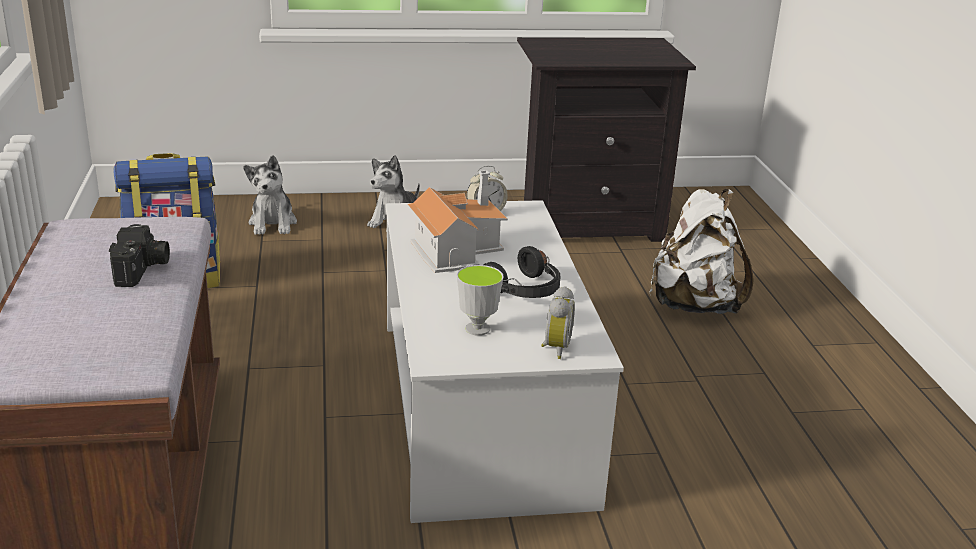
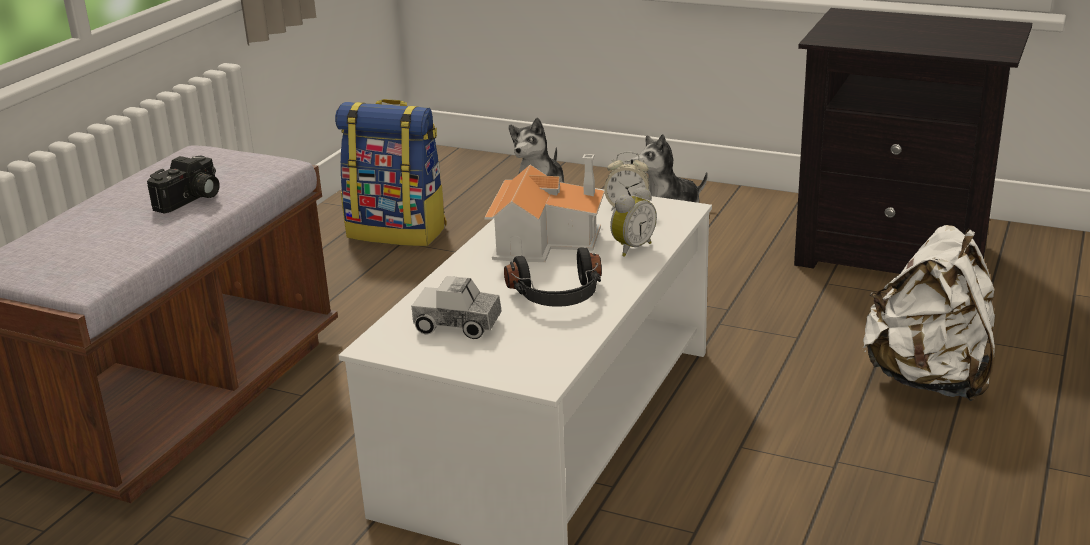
camera: 35 degrees right, 0 degrees up
(477, 329) = (458, 325): cup -> toy truck
(554, 348) = (508, 363): alarm clock -> alarm clock (631, 248)

